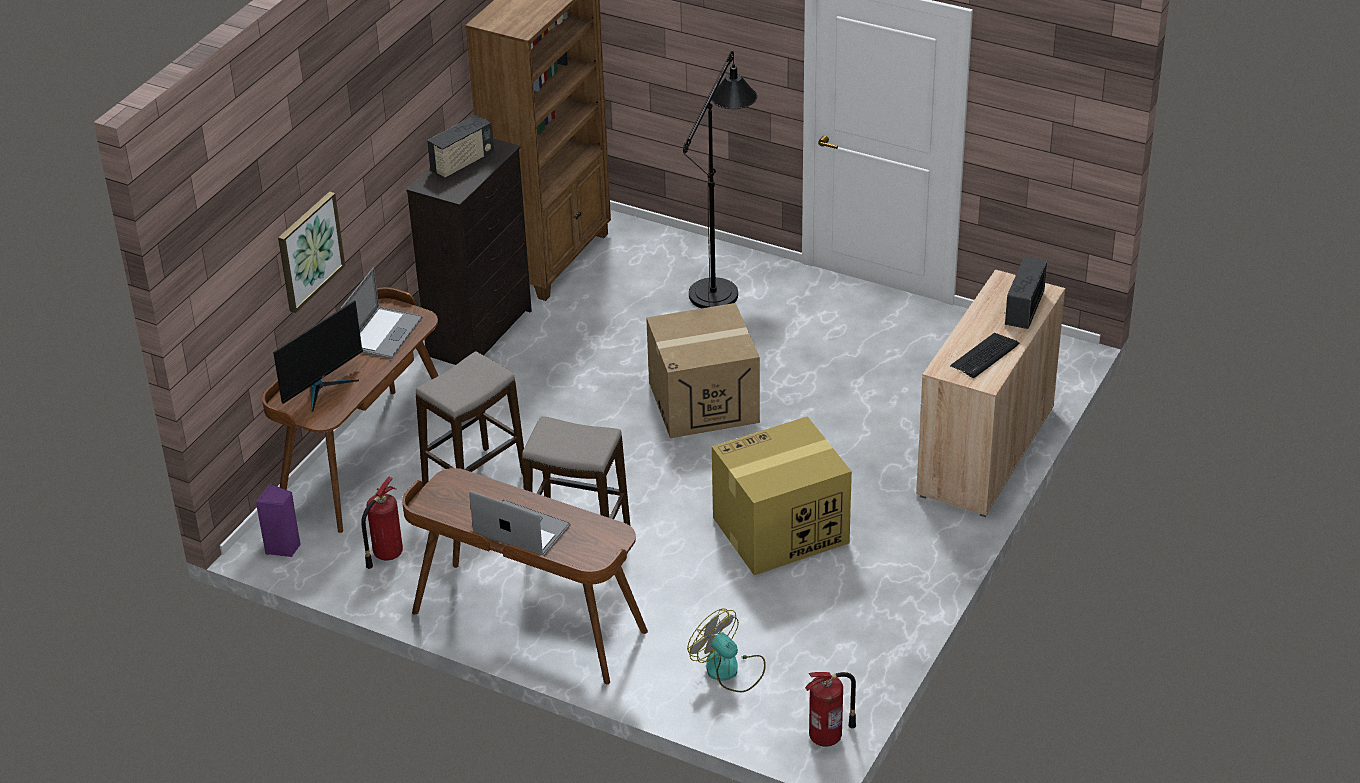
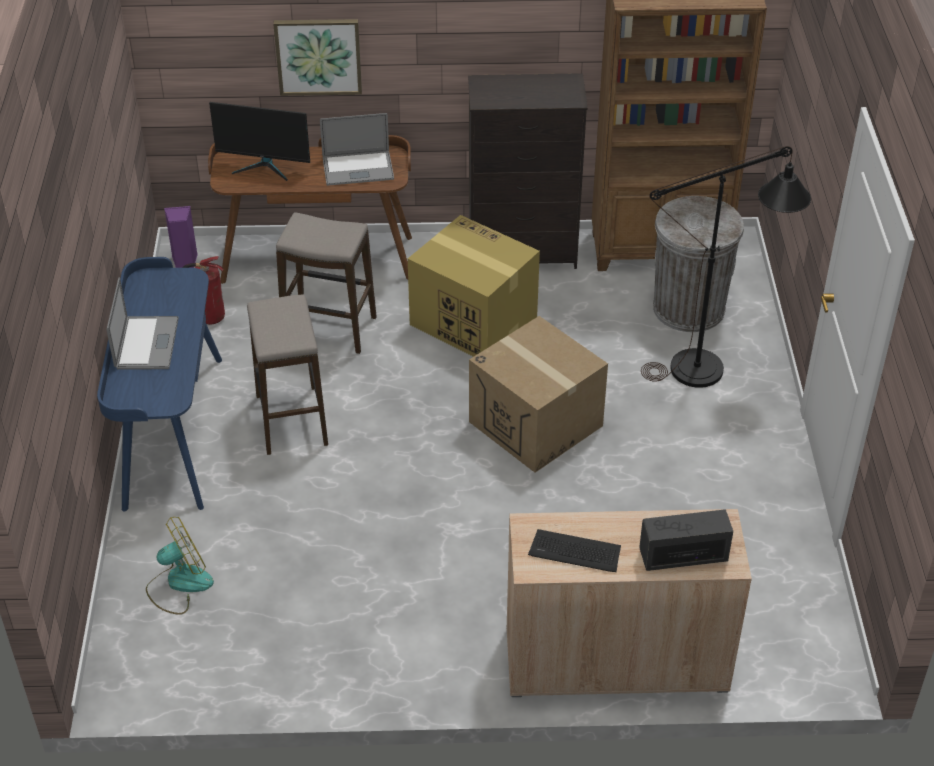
camera: 60 degrees right, 5 degrees up
(462, 163) = (531, 88): radio -> none
(527, 623) = (172, 431): brown desk -> blue desk
(637, 271) = (688, 308): none -> grey trash can
(729, 670) = (179, 584): fan -> fan turned 45 degrees clockwise
(779, 531) = (389, 546): cardboard box -> cardboard box (472, 320)
(828, 736) = (125, 689): fire extinguisher -> none

